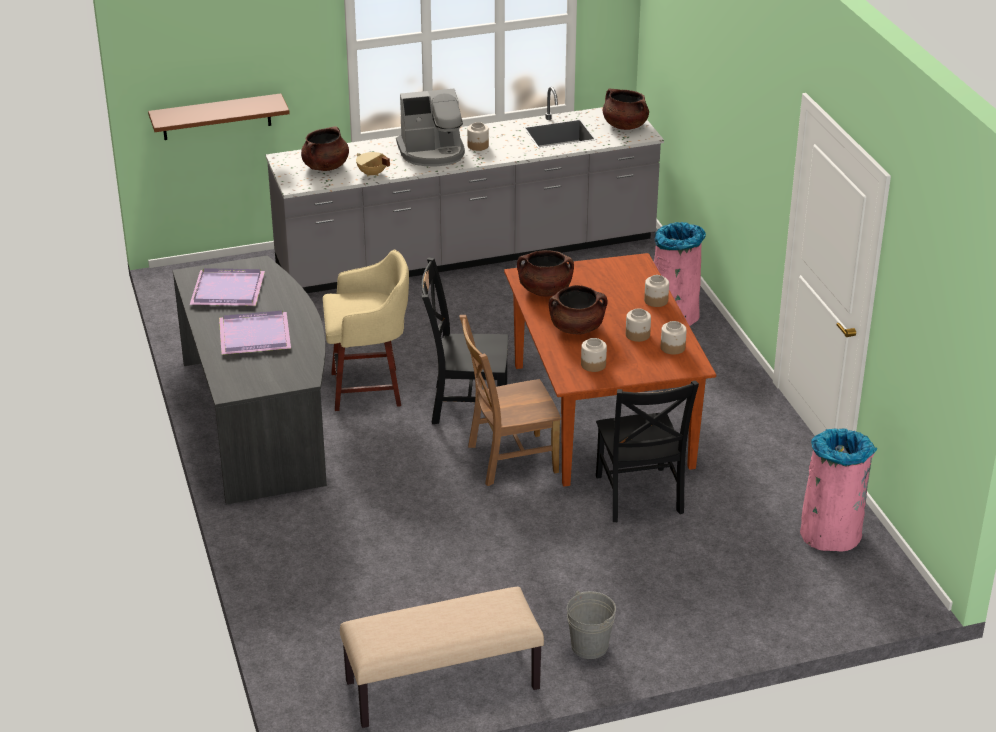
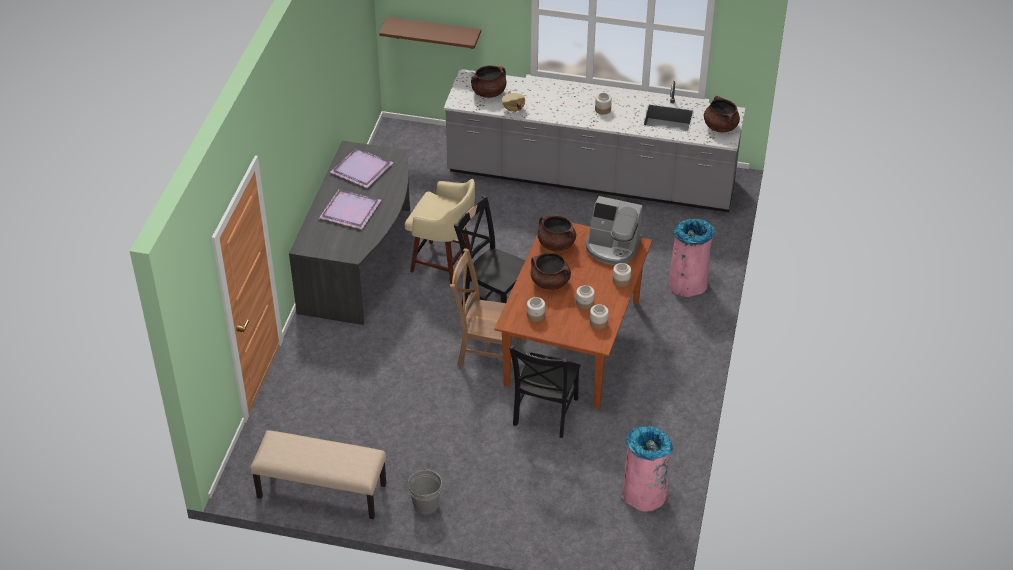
camera: 30 degrees right, 10 degrees up
(432, 152) = (567, 104): coffee machine -> coffee machine (612, 247)

